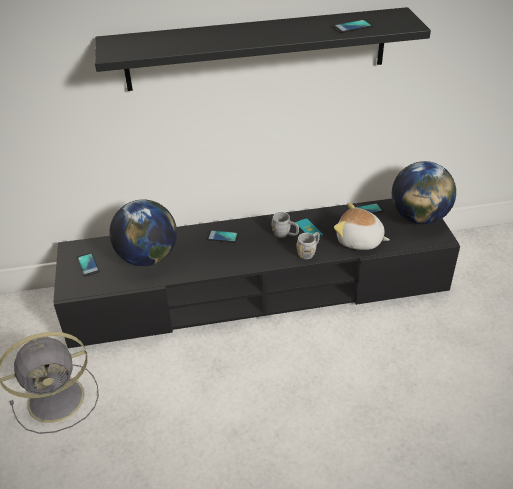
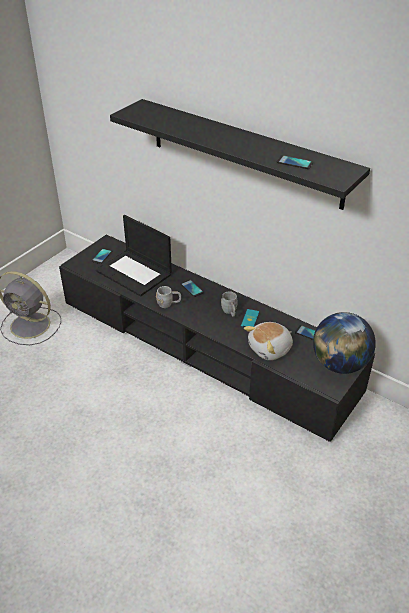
camera: 45 degrees right, 0 degrees up
(148, 257) = (135, 273): globe -> laptop
(309, 252) = (227, 333): grey mug -> grey mug (168, 304)
(359, 241) = (270, 349): plush toy -> plush toy turned 105 degrees counterclockwise

